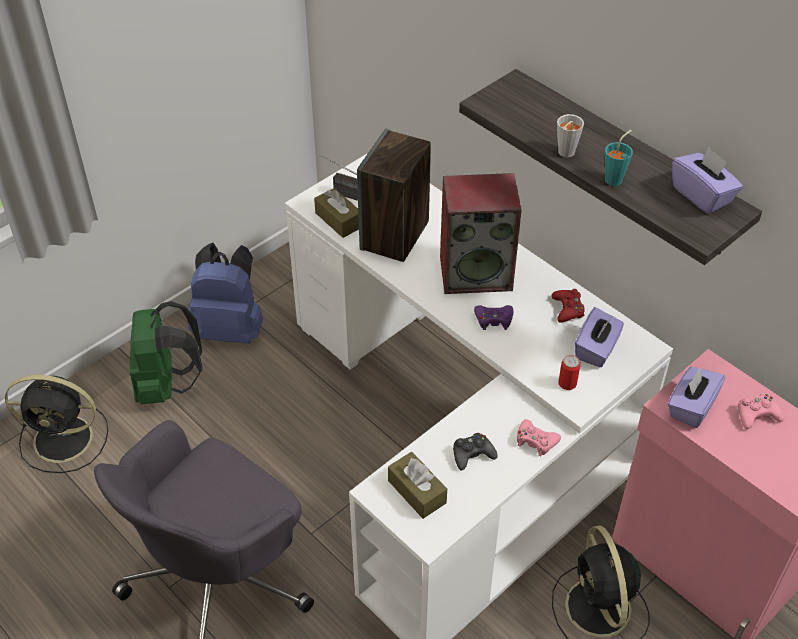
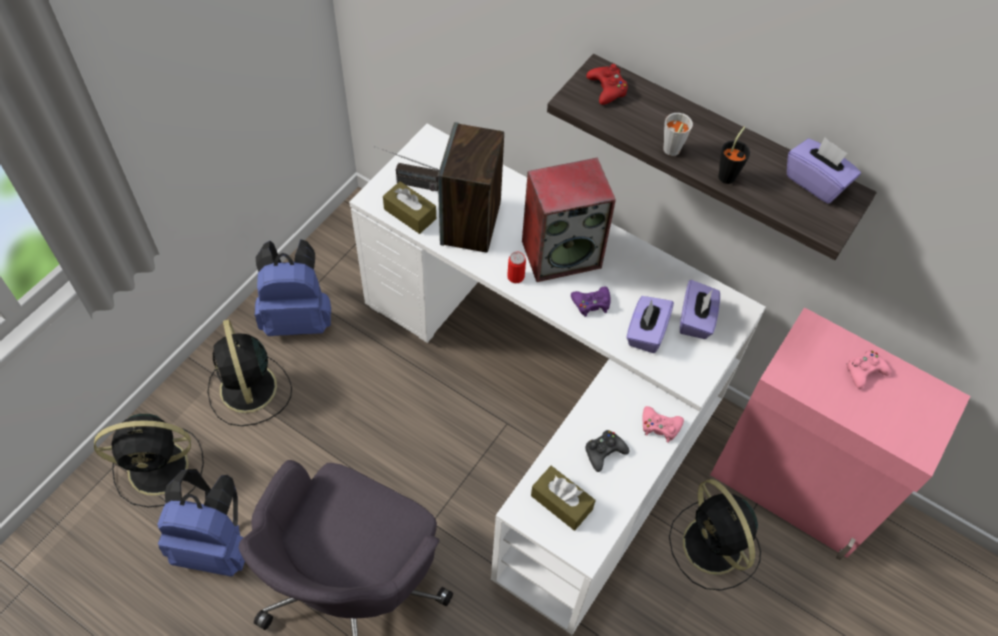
camera: 15 degrees left, 10 degrees up
(96, 516) = (215, 545): none -> blue backpack
(166, 385) = (249, 390): green backpack -> black fan
(567, 383) = (677, 362): can -> can (515, 276)
(568, 309) = (659, 280): red game controller -> red game controller (607, 89)
(616, 178) = (728, 174): turquoise cup -> black cup
(691, 407) = (804, 373): purple tissue box -> purple tissue box (646, 332)

